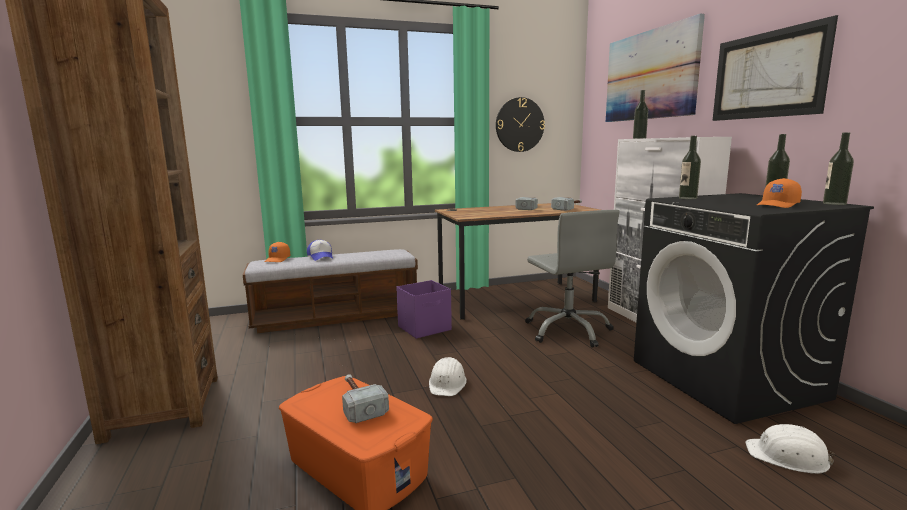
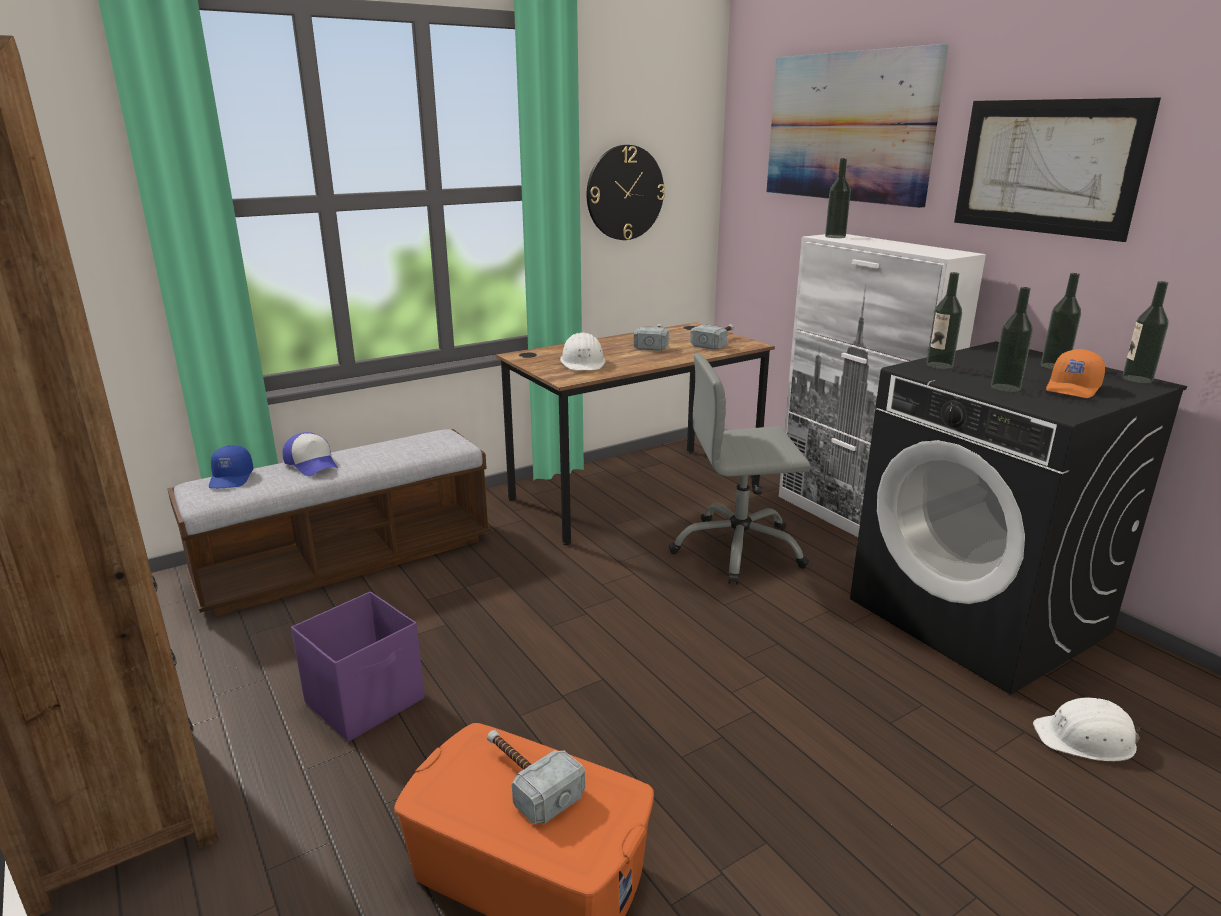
camera: 15 degrees left, 10 degrees up
(278, 259) = (232, 478): orange cap -> blue cap
(425, 328) = (514, 570): purple storage box -> purple storage box (367, 701)
(447, 383) = (598, 681): white hard hat -> white hard hat (583, 363)
(568, 330) = (738, 549): grey office chair -> grey office chair turned 120 degrees clockwise
(726, 204) = (1005, 388): none -> bottle

